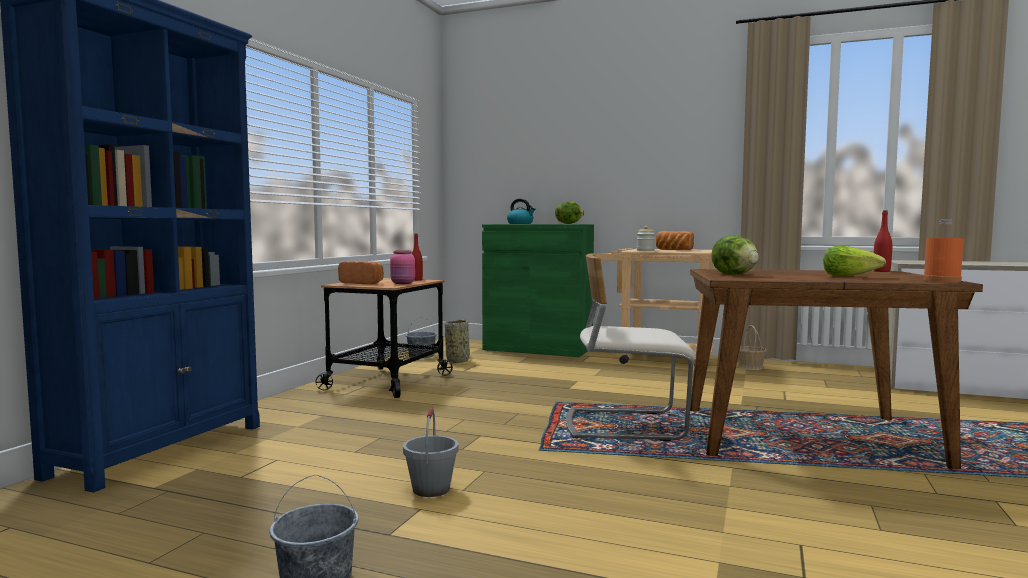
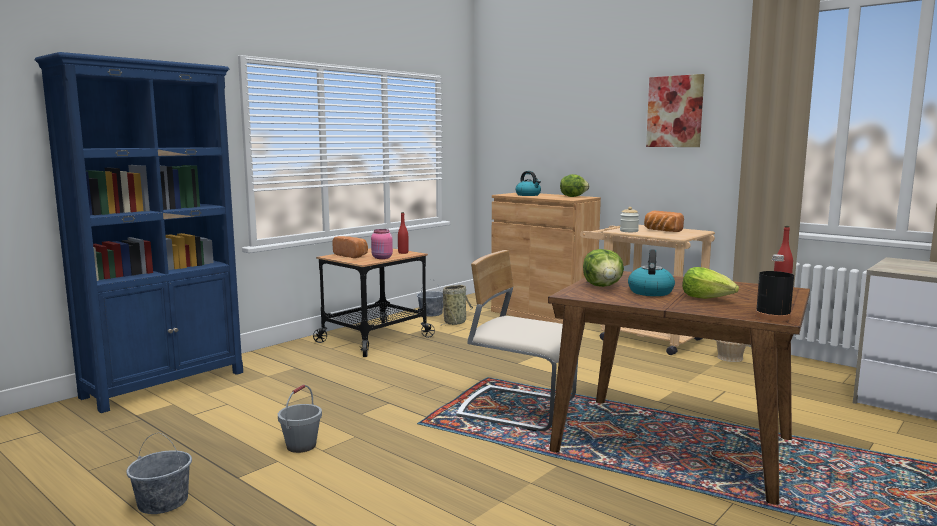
camera: 20 degrees right, 5 degrees up
(537, 349) = (542, 314): green cabinet -> brown cabinet
(669, 137) = (675, 111): none -> picture
(788, 275) = (650, 292): none -> kettle
(942, 281) = (773, 317): orange bottle -> black bottle

